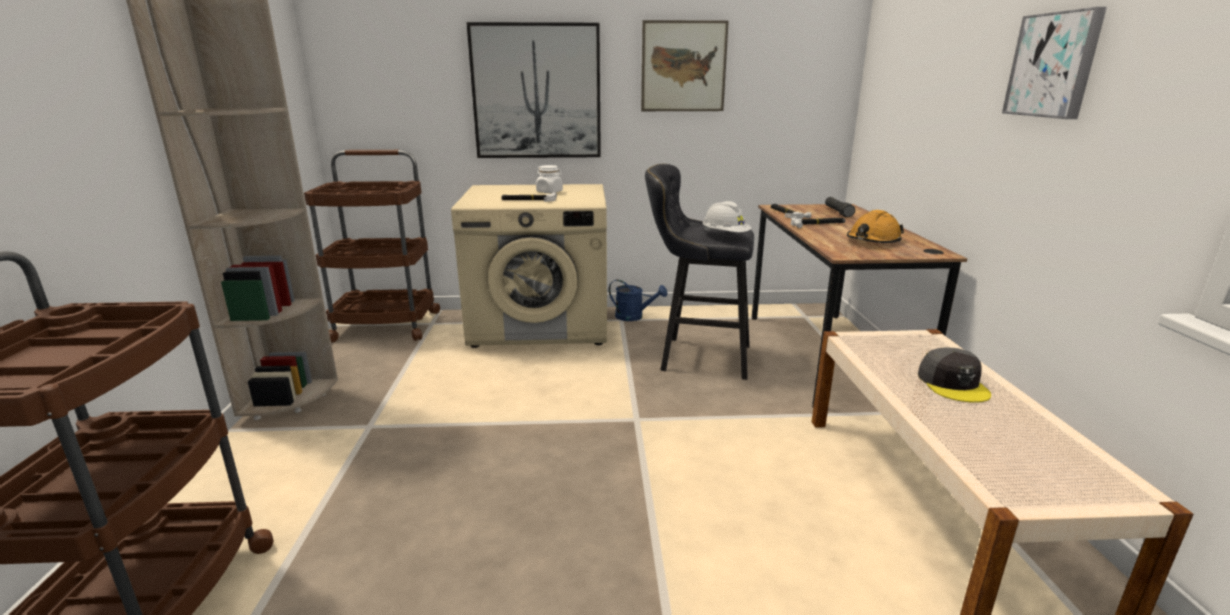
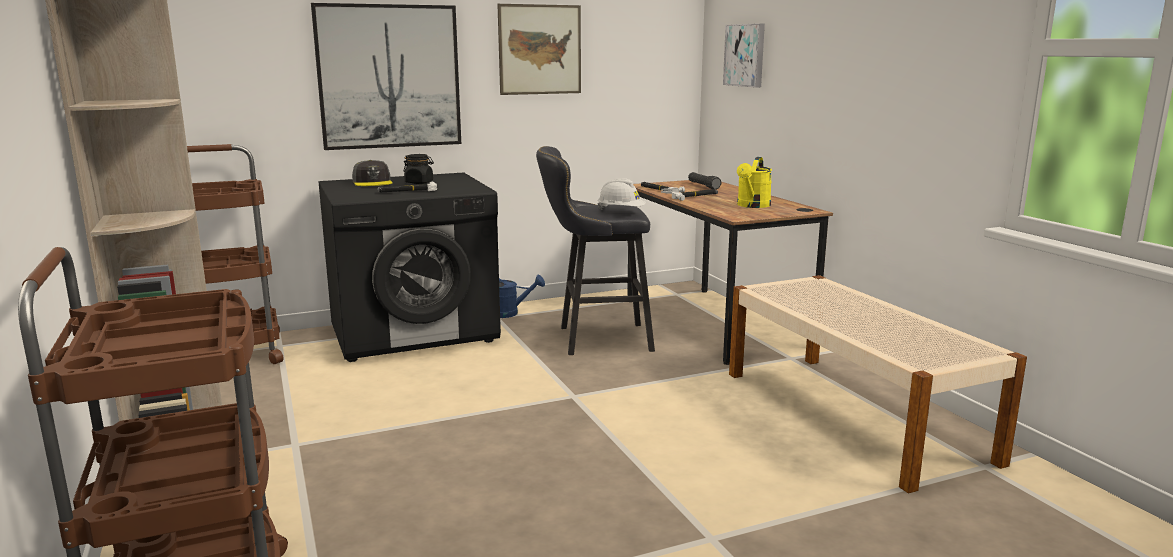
camera: 20 degrees left, 5 degrees down
(541, 329) = (416, 336): beige washing machine -> black washing machine
(549, 192) = (419, 182): white jar -> black jar
(873, 241) = (752, 206): orange hard hat -> yellow watering can
(953, 384) = (852, 308): grey cap -> grey cap (373, 182)
(1054, 65) = (881, 53): picture -> picture (745, 55)

